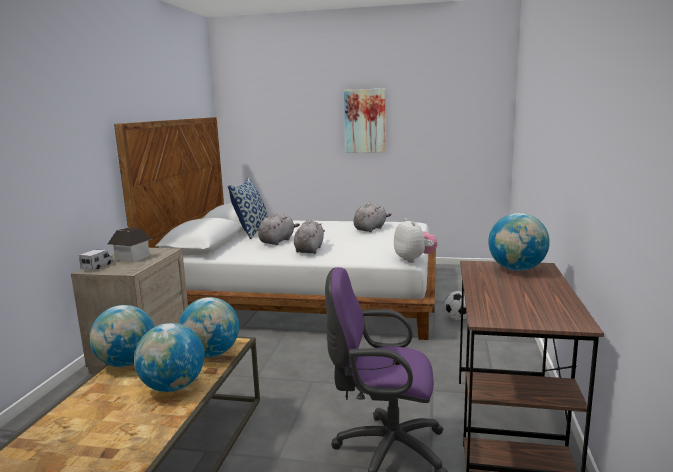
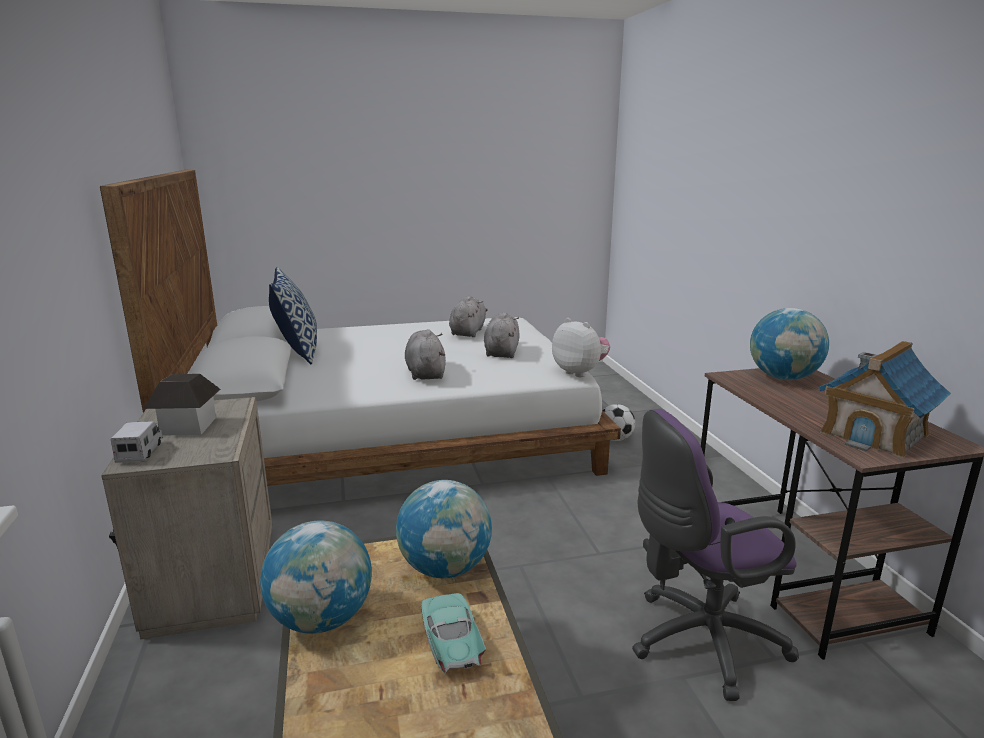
camera: 25 degrees left, 5 degrees up
(173, 387) = (451, 642): globe -> turquoise toy car
(277, 241) = (359, 364): grey plush toy -> grey plush toy (501, 352)
(365, 121) = (427, 179): picture -> none
(520, 309) = (874, 434): none -> toy house

